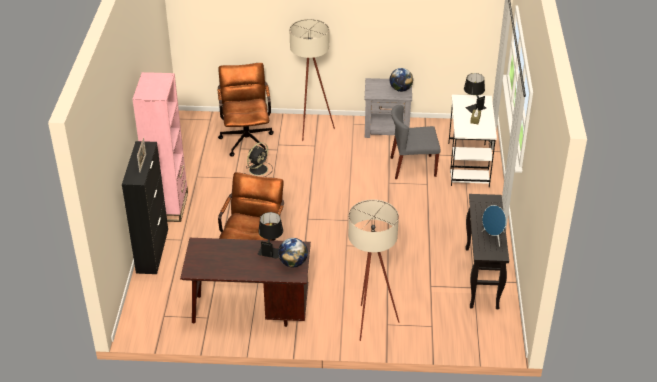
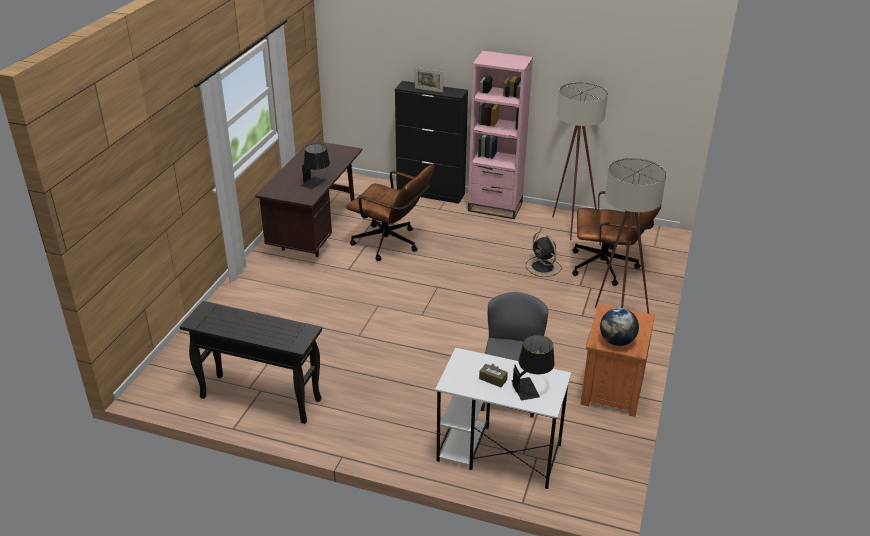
camera: 105 degrees right, 5 degrees down
(293, 263) = (287, 192): globe -> none
(370, 326) = (245, 298): beige floor lamp -> beige floor lamp (569, 225)
(387, 128) = (611, 388): grey nightstand -> orange nightstand
(493, 238) = (227, 324): blue speaker -> none

